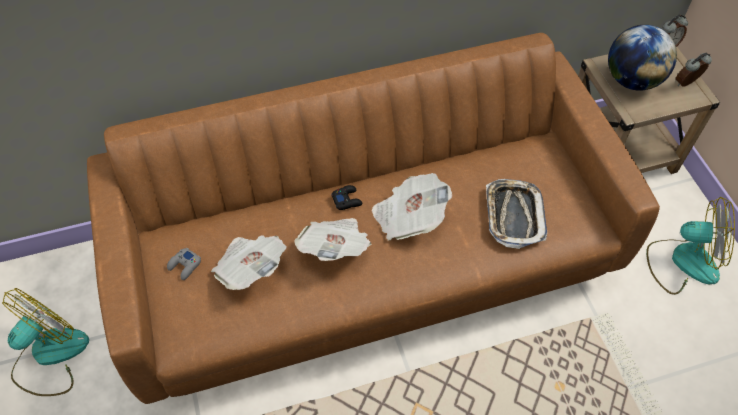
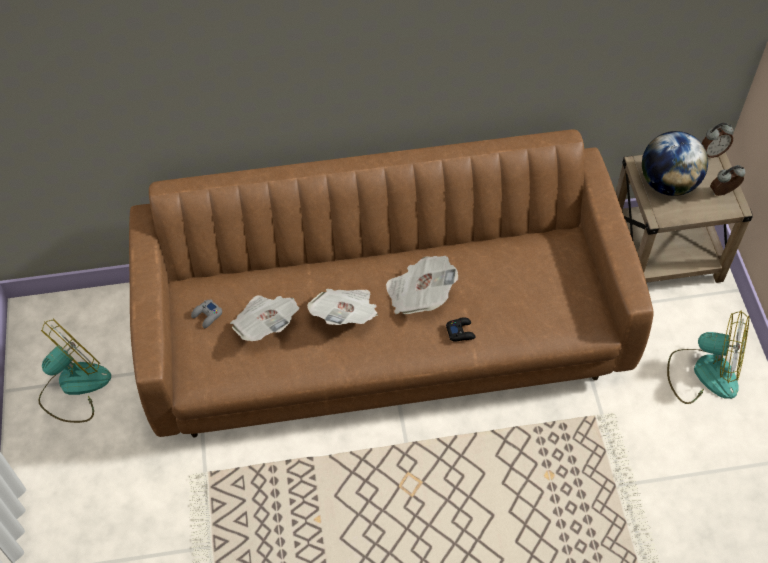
camera: 10 degrees right, 0 degrees up
(347, 200) = (364, 272): black game controller -> black game controller (460, 331)
(513, 215) = (519, 304): tray -> none

